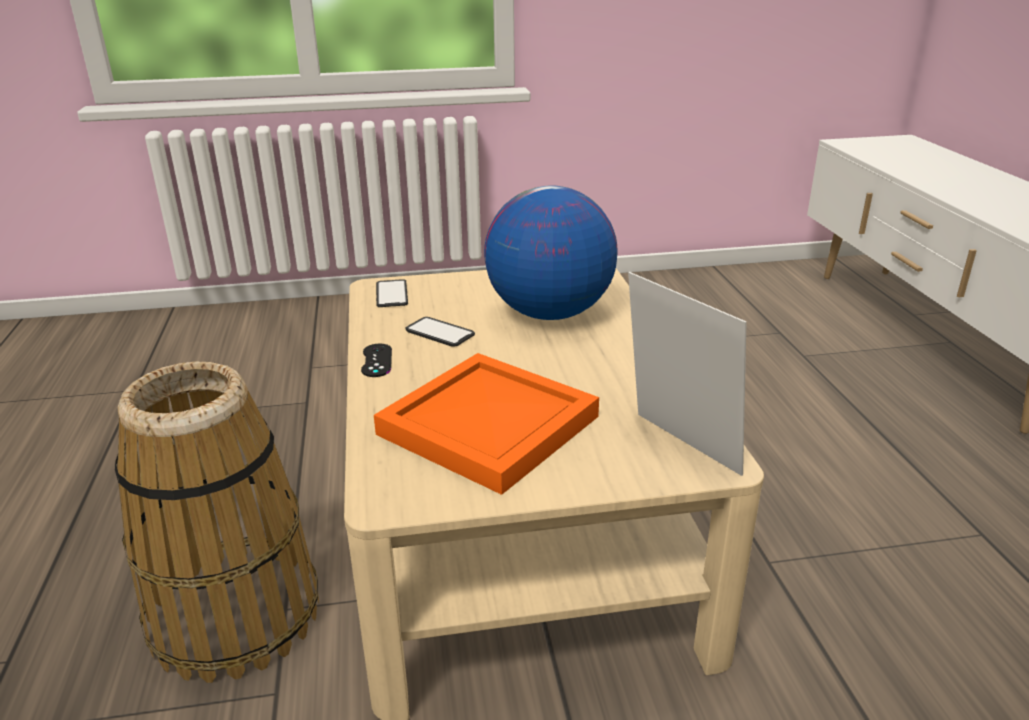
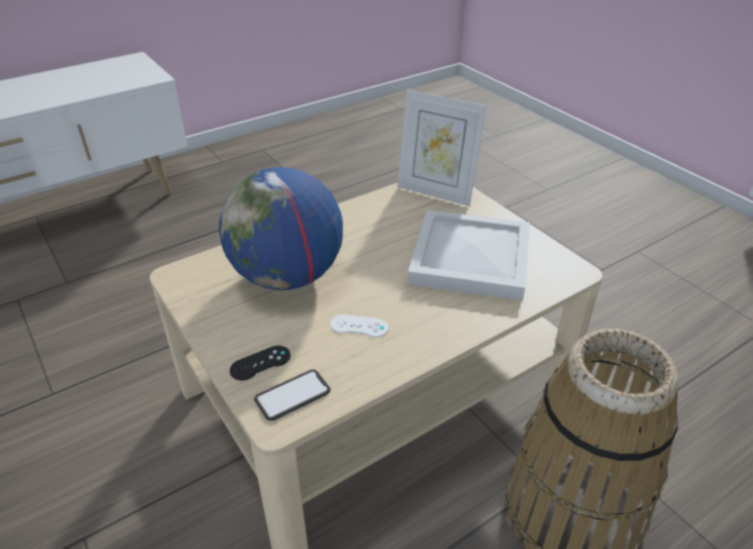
camera: 115 degrees left, 10 degrees up
(377, 360) = (431, 344): black game controller -> black game controller (260, 363)
(440, 333) = (359, 326): phone -> white game controller
(489, 427) = (472, 257): orange tray -> white tray
(678, 448) = (436, 192): picture frame -> picture frame turned 90 degrees counterclockwise

